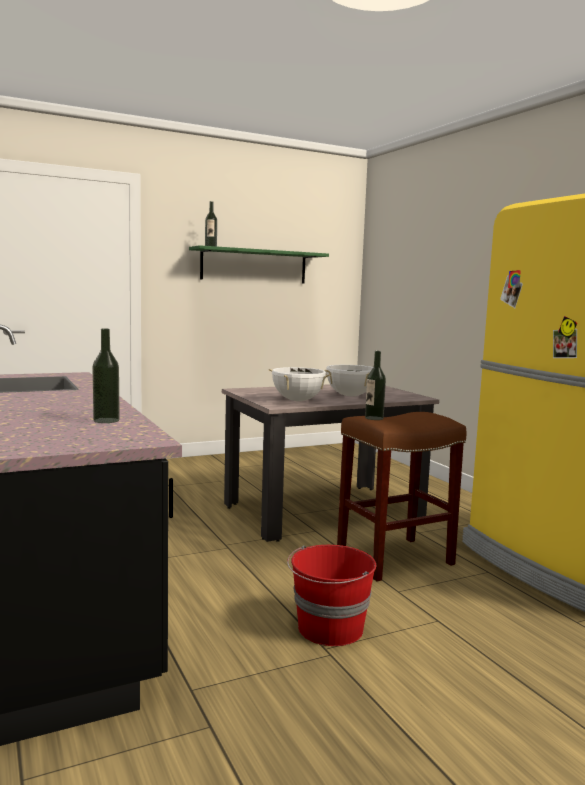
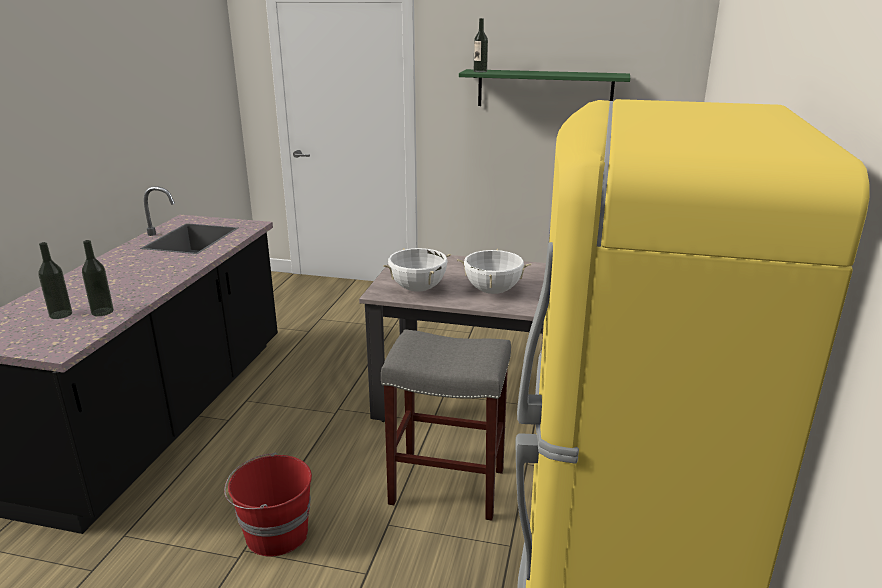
camera: 40 degrees right, 15 degrees up
(374, 418) = (409, 342): bottle -> bottle (60, 314)
(394, 559) = (445, 486): brown stool -> grey stool

